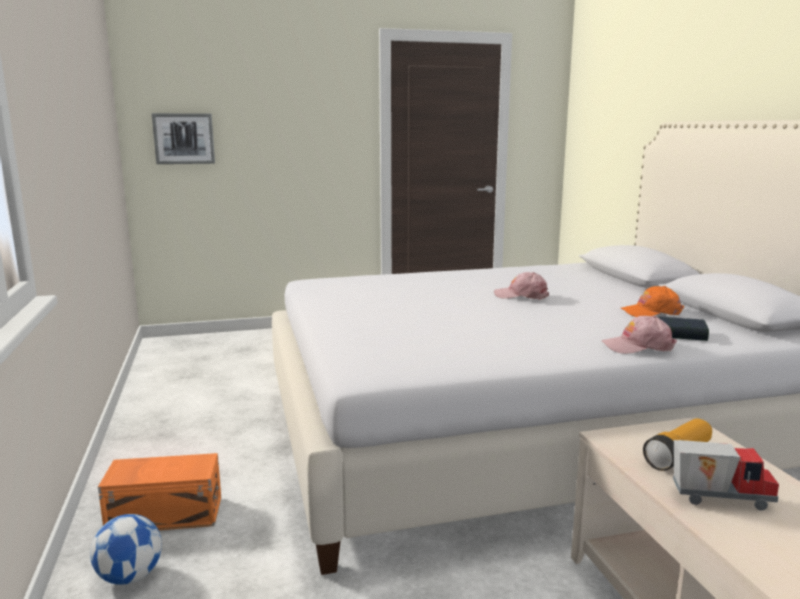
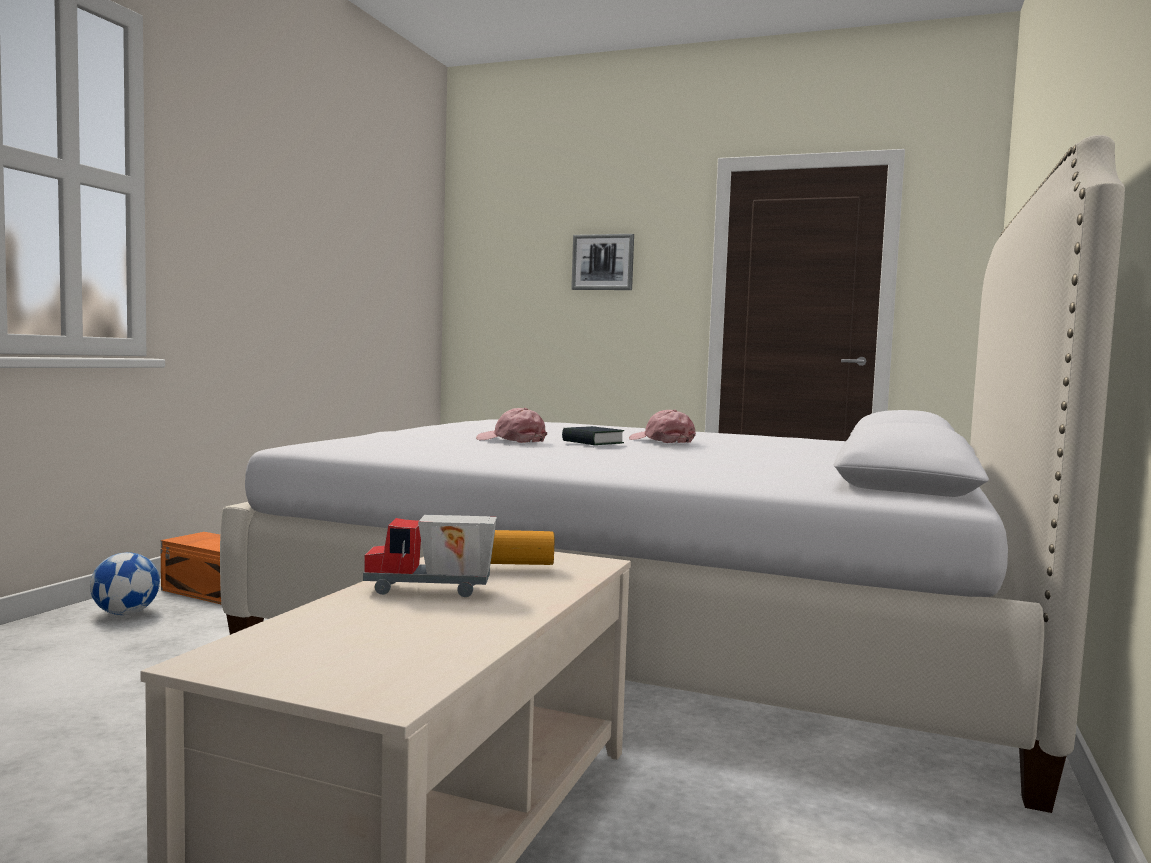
camera: 35 degrees right, 10 degrees down
(184, 138) = (499, 288): picture -> picture (603, 262)
(638, 346) = (630, 470): pink cap -> pink cap (512, 441)
(651, 312) = (773, 464): orange cap -> none
(681, 334) = (729, 474): book -> book (592, 442)
(719, 497) = (430, 591): toy truck -> toy truck turned 135 degrees clockwise

